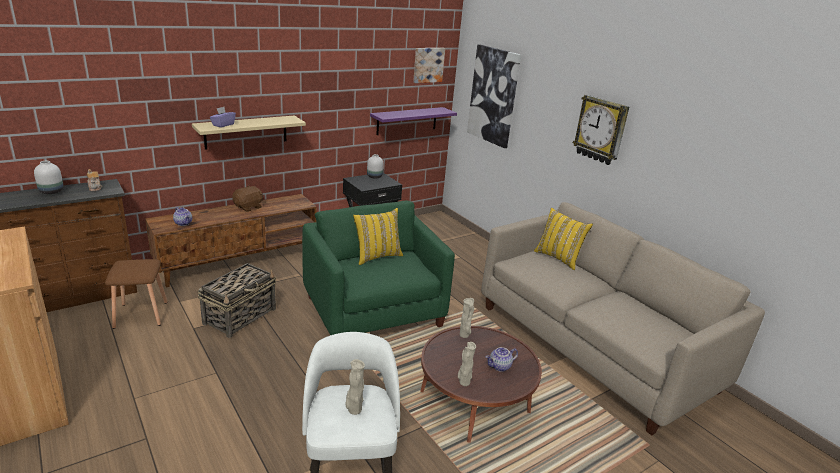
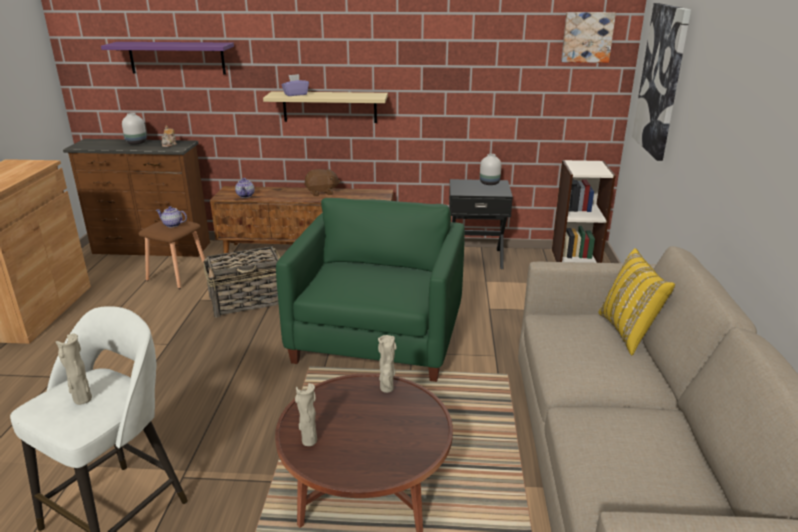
camera: 40 degrees right, 0 degrees up
(377, 256) = (382, 267): yellow pillow -> none
(407, 121) = (550, 115): purple shelf -> purple shelf (177, 58)
(431, 221) = (575, 259): none -> bookcase
(500, 367) = (378, 443): teapot -> teapot (172, 225)
(601, 130) = (753, 127): wall clock -> none

